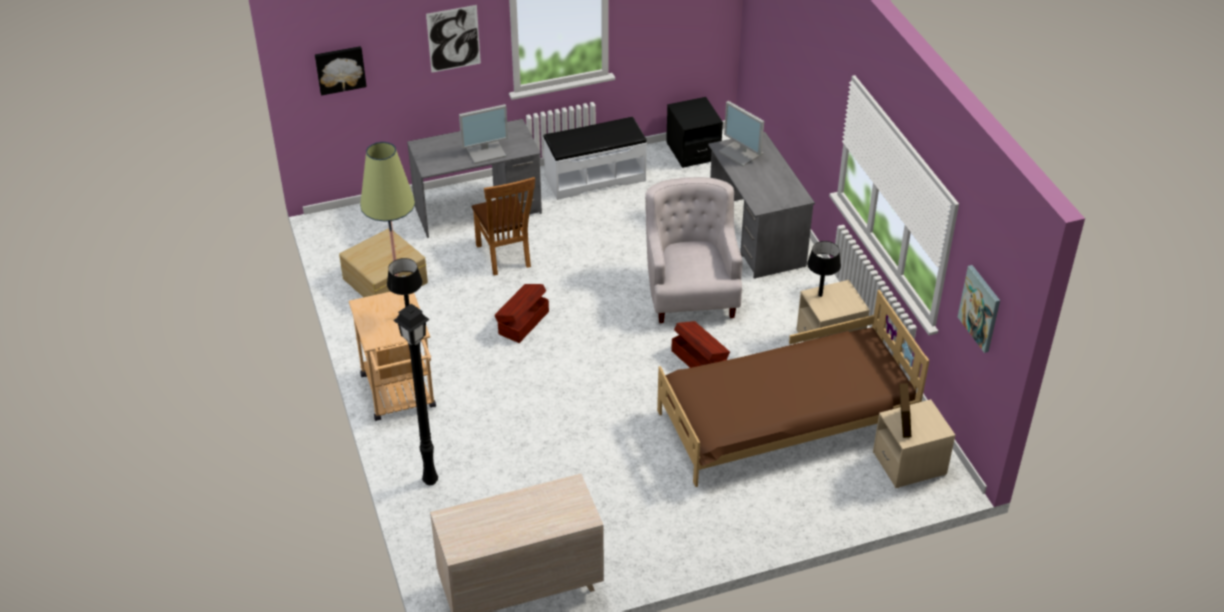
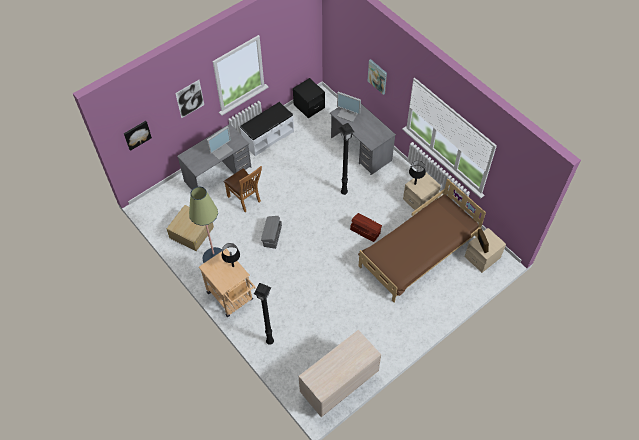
camera: 20 degrees left, 15 degrees up
(522, 323) = (272, 236): brown storage box -> grey storage box
(690, 291) = (344, 192): white armchair -> black floor lamp
(980, 308) = (515, 191): picture -> picture (377, 76)

